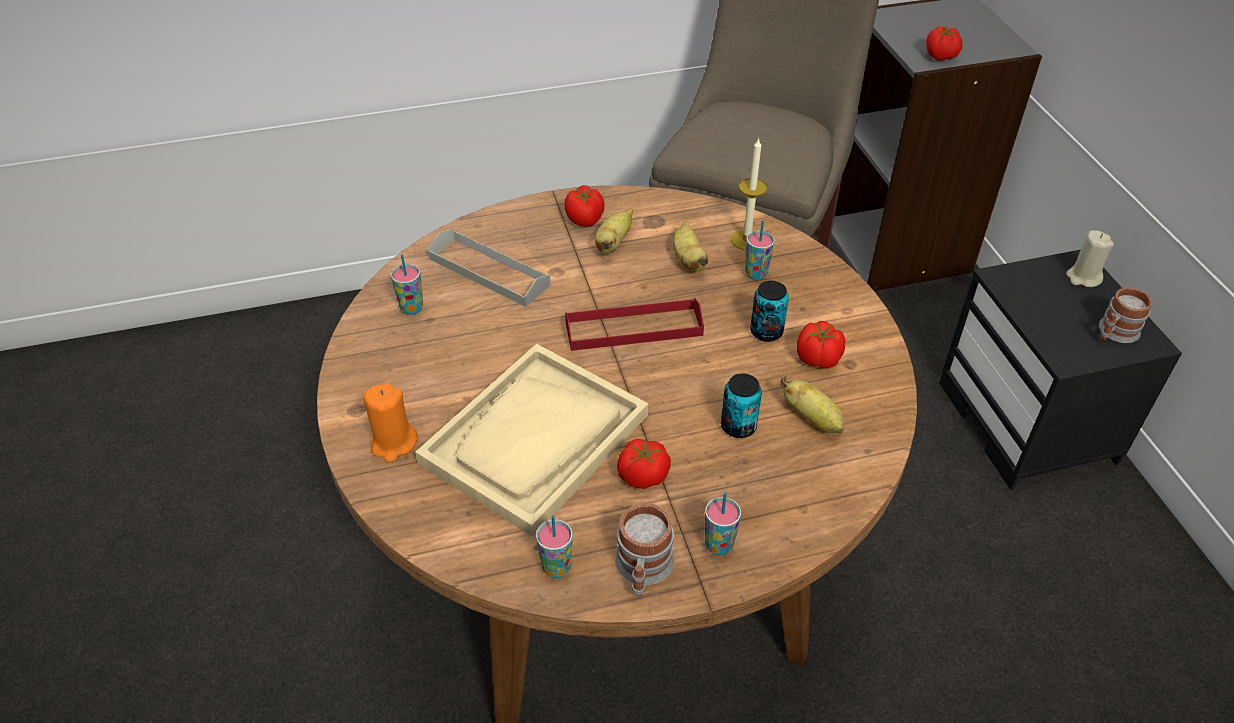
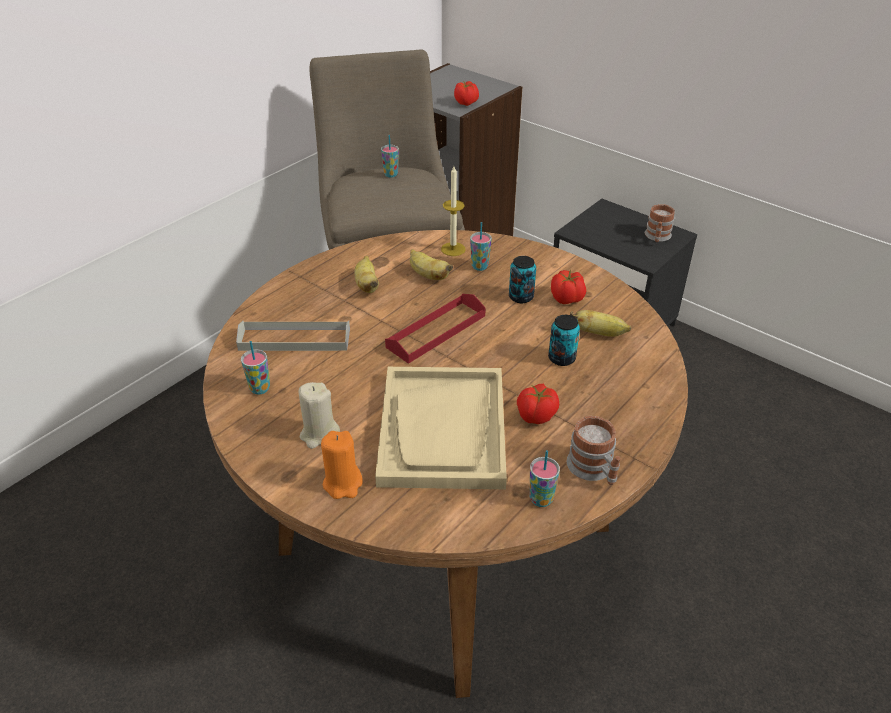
camera: 35 degrees left, 5 degrees down
(585, 219) = (331, 278): tomato -> none
(719, 545) = (622, 431): cup -> cup (391, 174)
(1083, 277) = (615, 214): beige candle -> beige candle (319, 434)

